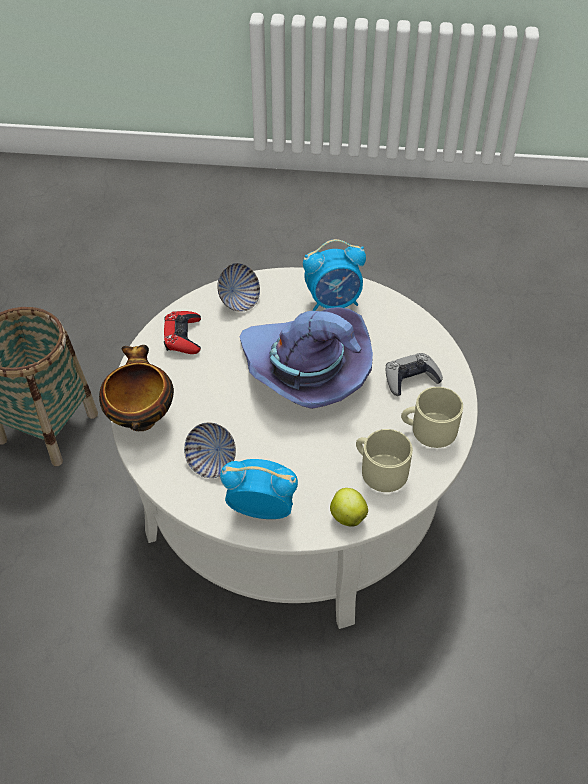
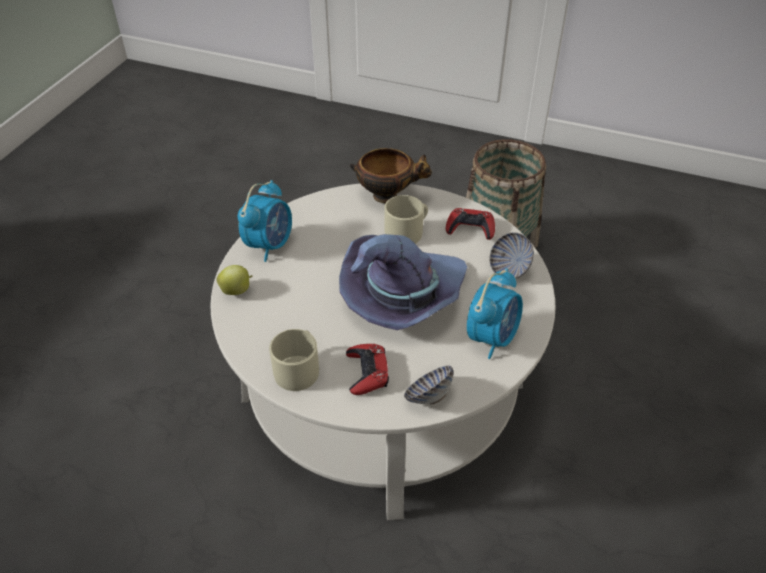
camera: 105 degrees right, 5 degrees down
(211, 462) = (327, 226): bowl -> bowl (428, 396)
(334, 302) = (492, 337): alarm clock -> alarm clock turned 150 degrees counterclockwise
(379, 469) = (271, 321): beige mug -> beige mug (407, 231)
(411, 378) = (367, 372): grey game controller -> red game controller

